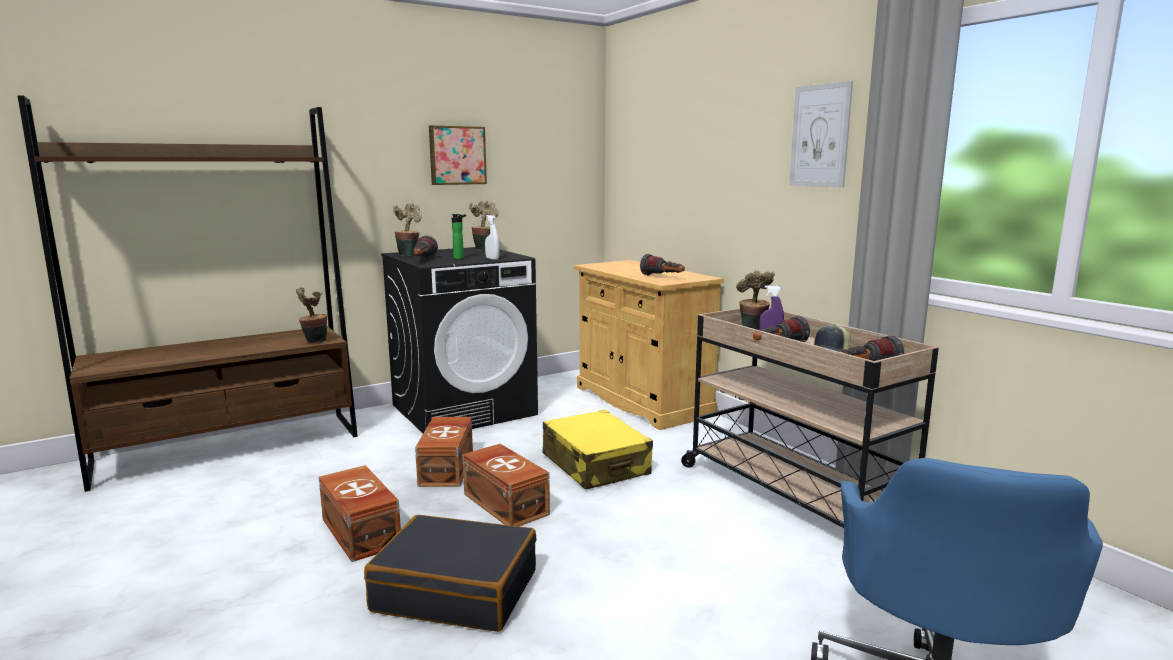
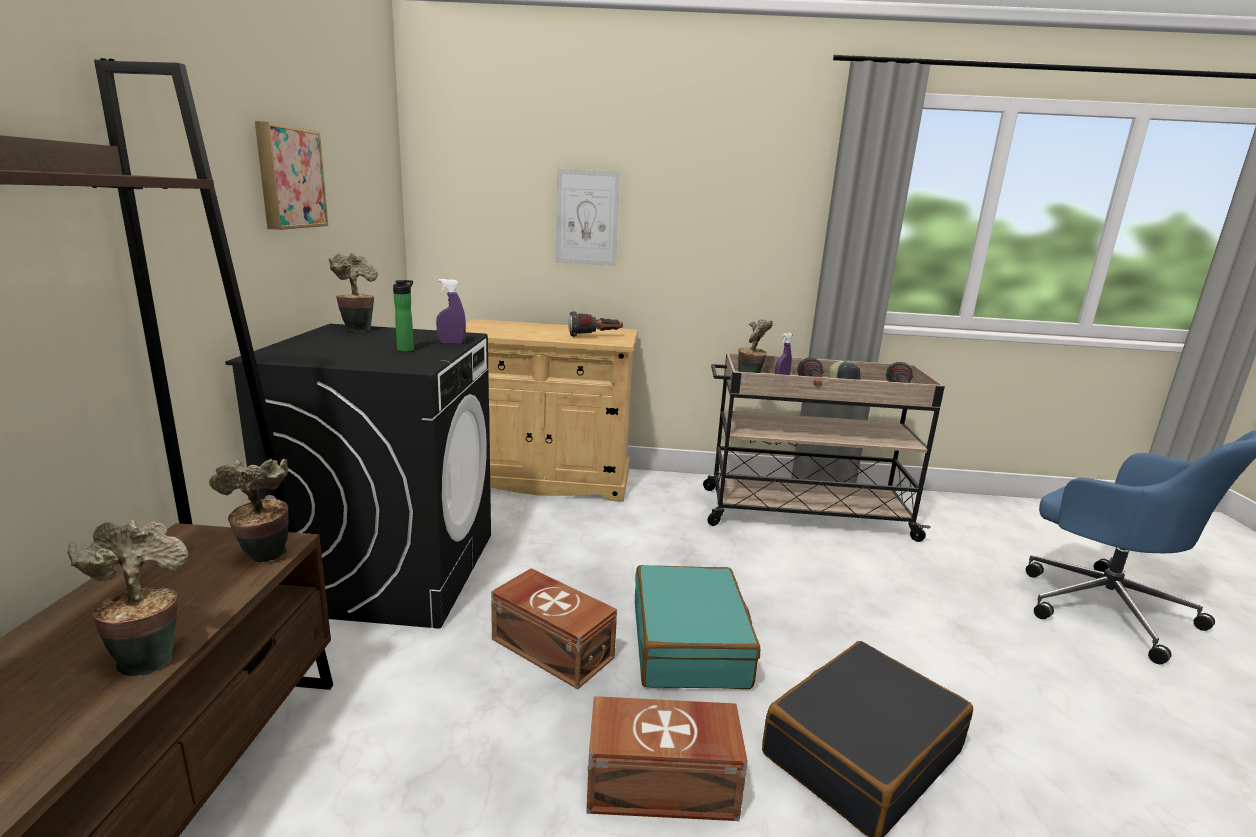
camera: 55 degrees left, 5 degrees up
(409, 254) = (296, 356): potted plant -> potted plant (148, 657)
(422, 260) = (374, 362): flashlight -> none
(492, 259) = (451, 343): white spray bottle -> purple spray bottle
(506, 503) = (690, 643): brown storage box -> turquoise suitcase
(595, 465) = (658, 560): yellow suitcase -> none
(820, 136) = (761, 186): picture -> picture (587, 218)

